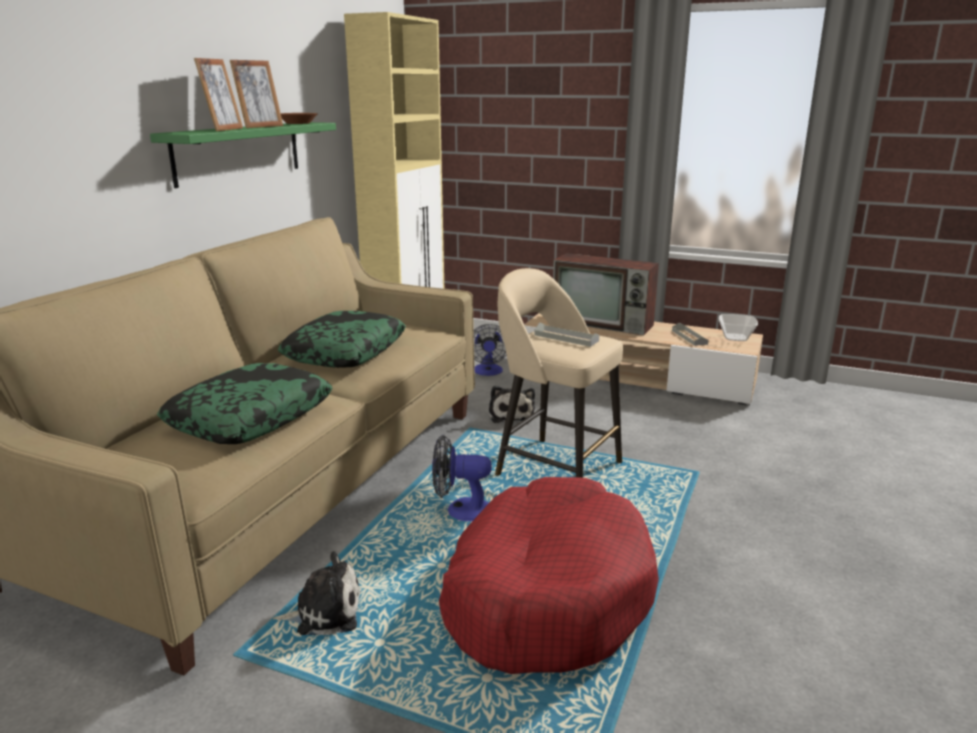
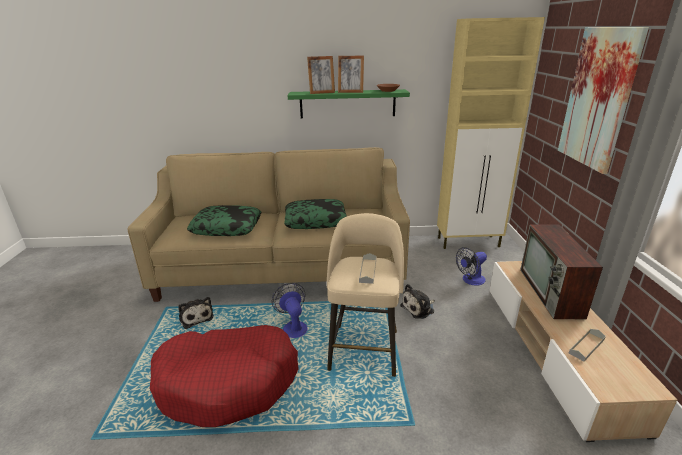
camera: 65 degrees right, 5 degrees up
(543, 110) = (598, 98): none -> picture
(736, 338) = (632, 379): bowl -> none

